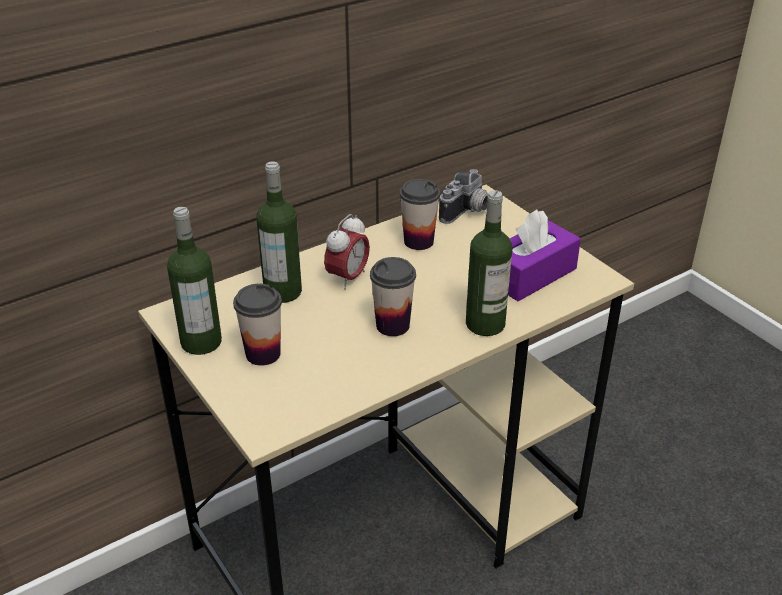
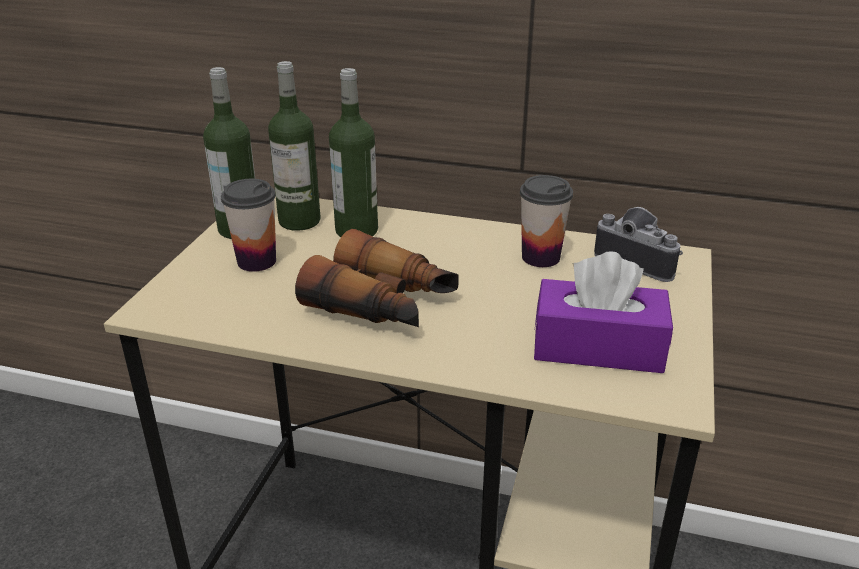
camera: 50 degrees right, 5 degrees down
(348, 278) = (423, 249): alarm clock -> none
(392, 325) = (383, 304): cup -> binoculars
(467, 212) = (639, 260): camera -> camera turned 135 degrees counterclockwise
(485, 324) = (462, 357): bottle -> bottle (299, 221)

